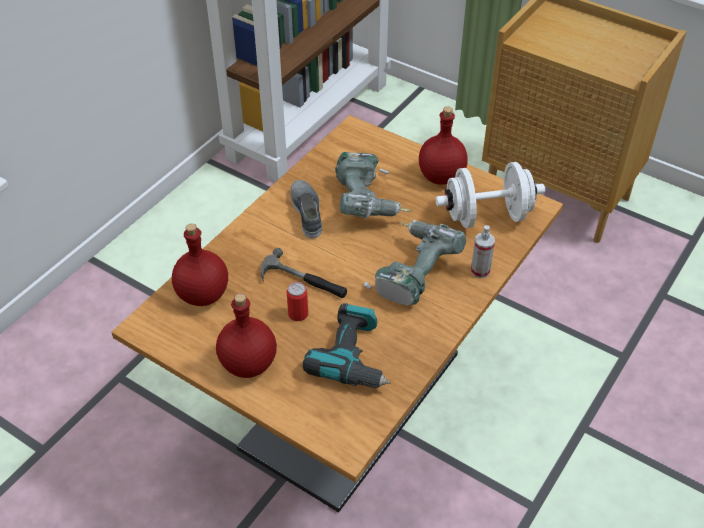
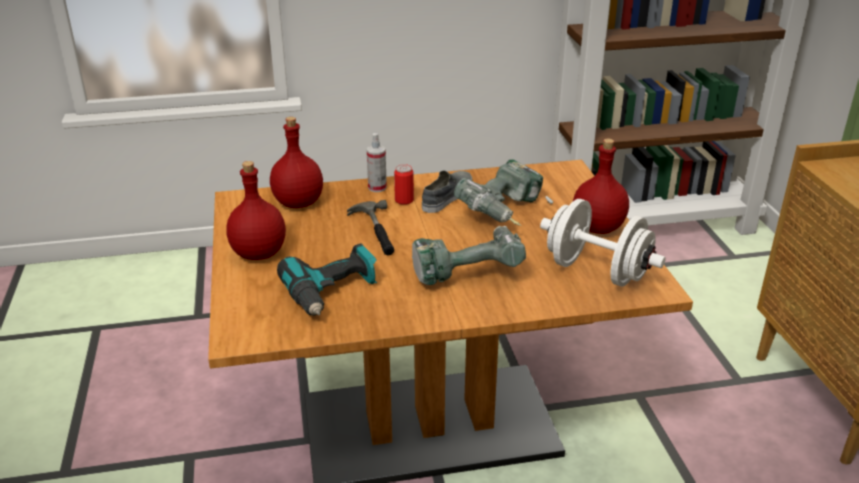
camera: 45 degrees right, 15 degrees down
(298, 314) = (339, 246): can -> can (404, 200)
(480, 271) = (527, 301): spray bottle -> spray bottle (377, 188)

